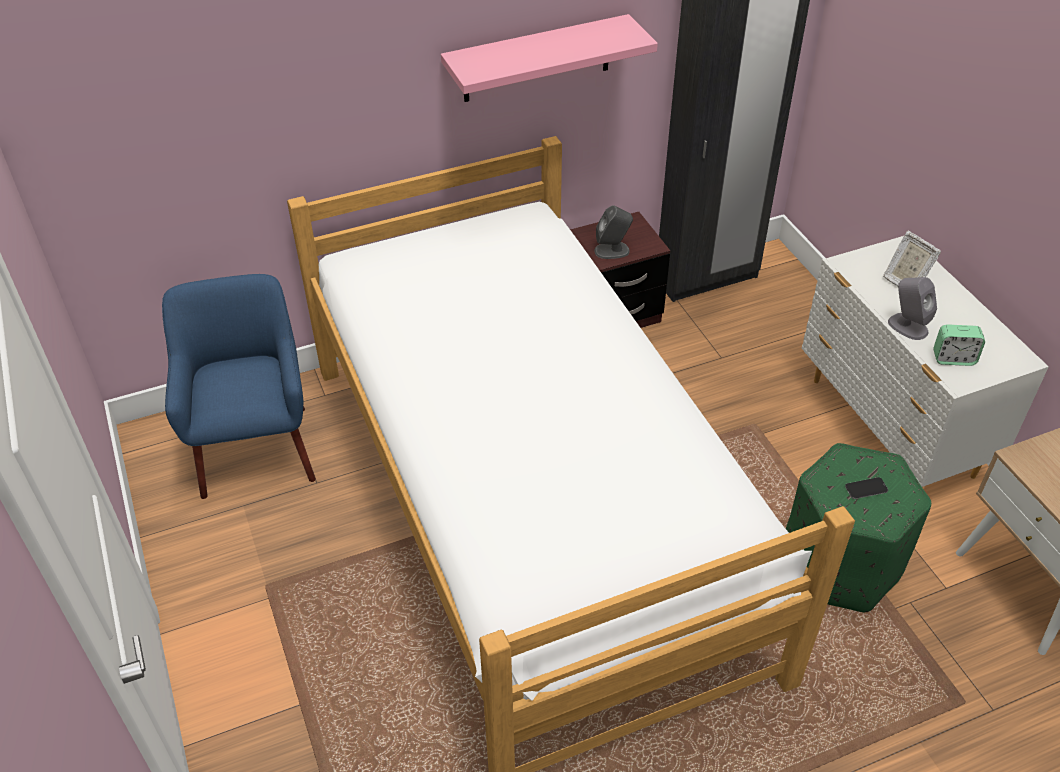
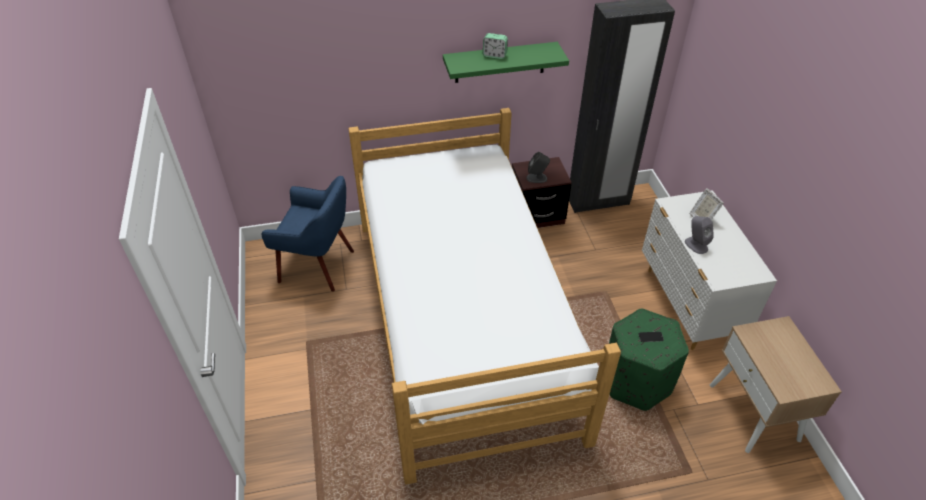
camera: 10 degrees right, 0 degrees up
(257, 449) = (318, 265): blue armchair -> blue armchair turned 105 degrees clockwise
(536, 59) = (500, 62): pink shelf -> green shelf
(953, 358) = (719, 268): alarm clock -> alarm clock (494, 55)

